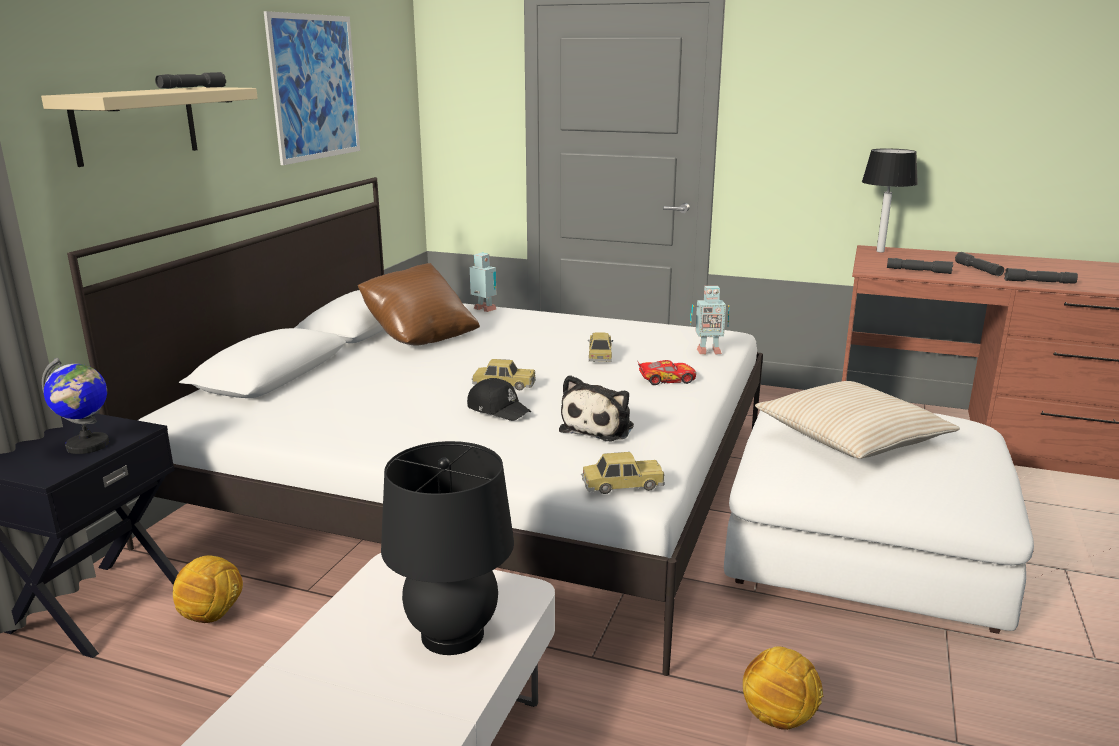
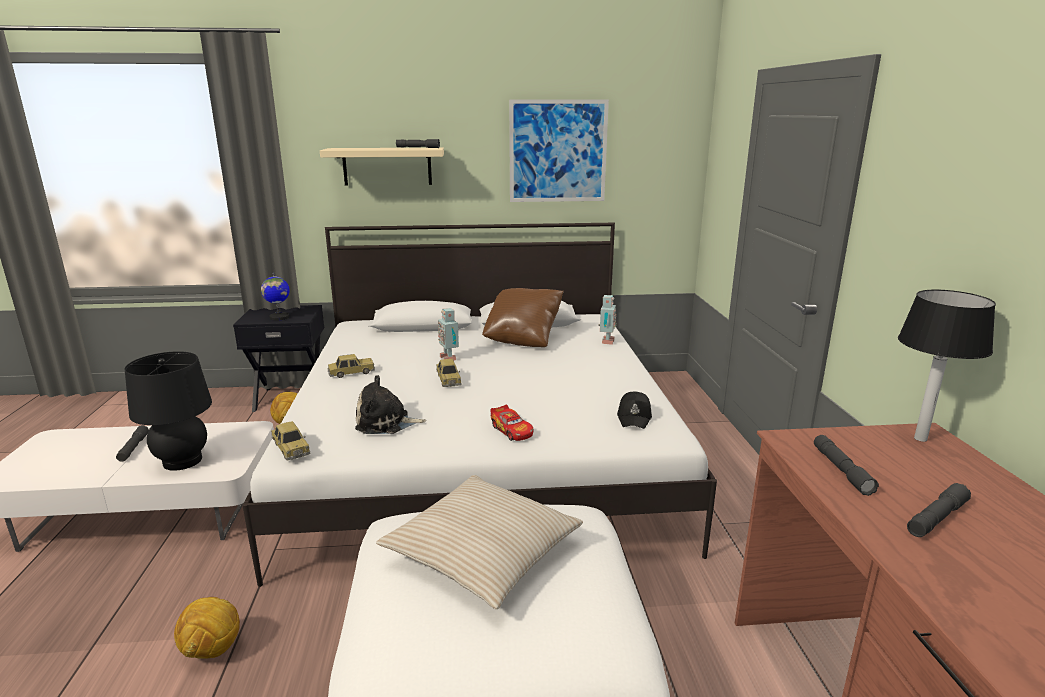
camera: 65 degrees right, 0 degrees up
(498, 409) = (399, 387): black cap -> black cap (634, 417)
(600, 355) = (545, 397): toy car -> toy car (351, 373)
(707, 351) = (604, 436): toy robot -> toy robot (449, 358)
(1039, 282) = (941, 580): grey flashlight -> grey flashlight (133, 448)

